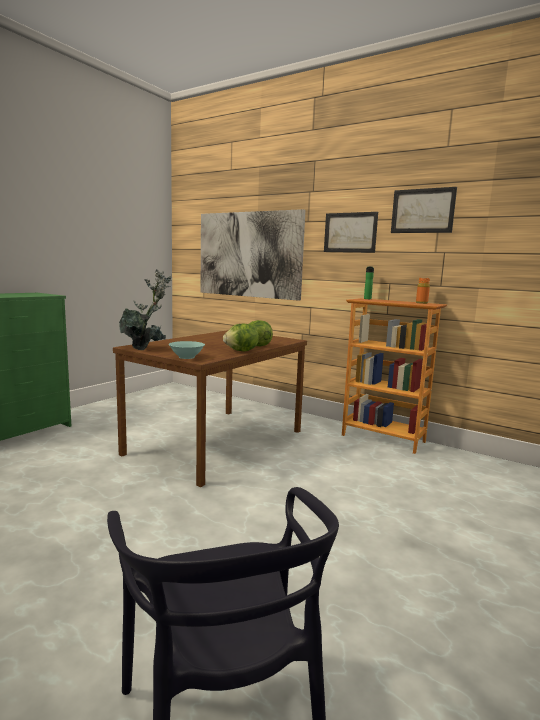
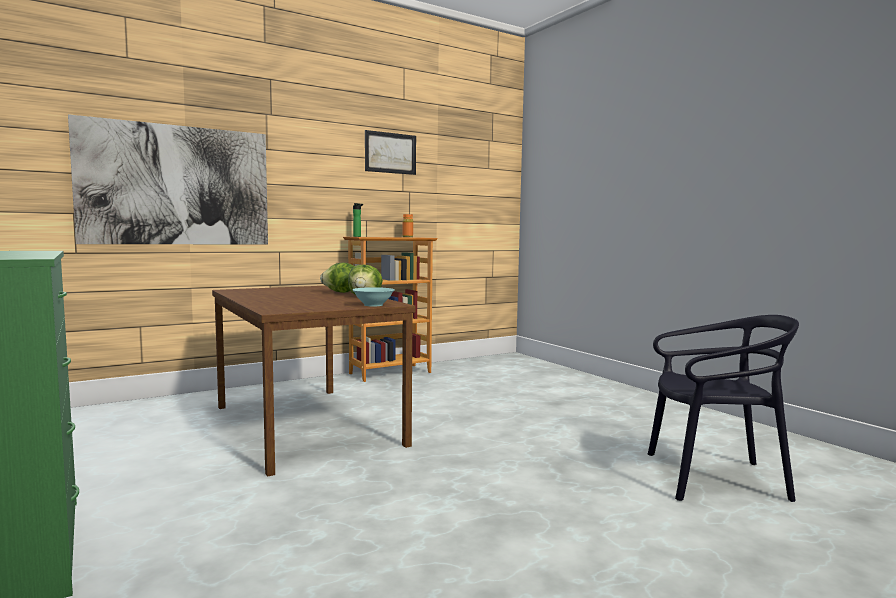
camera: 65 degrees left, 5 degrees down
(145, 348) = (297, 309): potted plant -> none
(350, 232) = (322, 167): picture -> none

